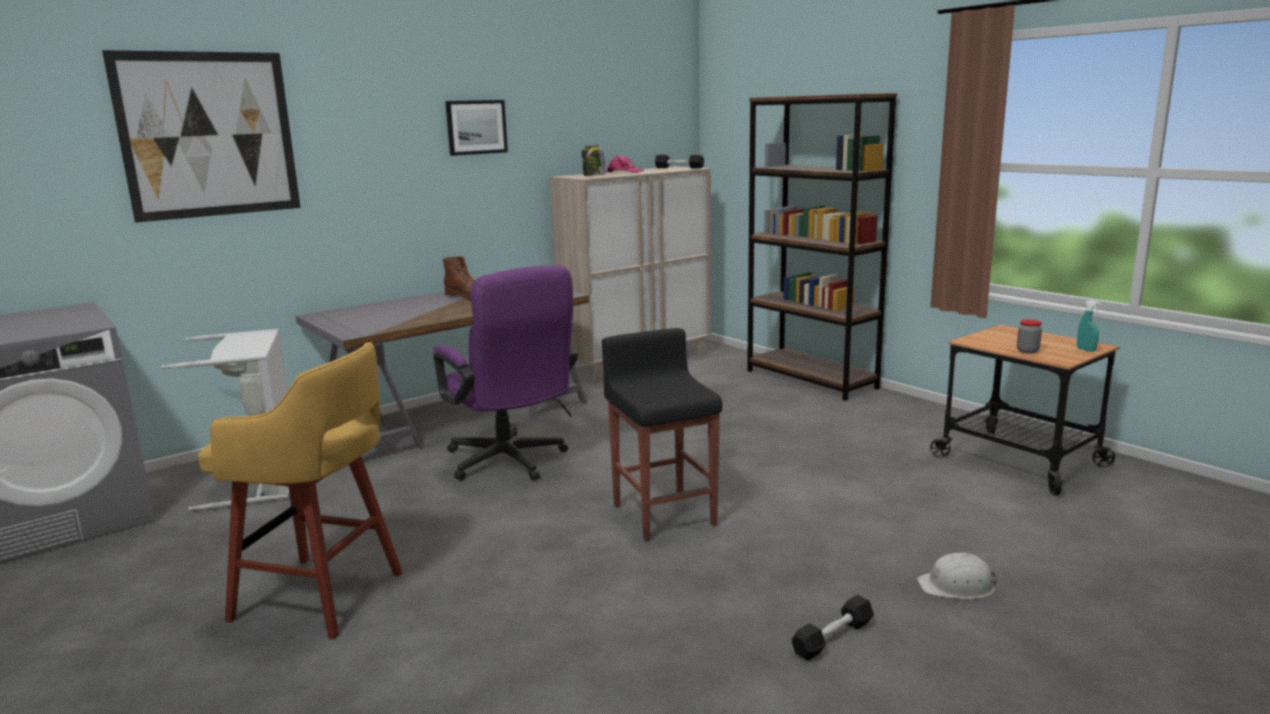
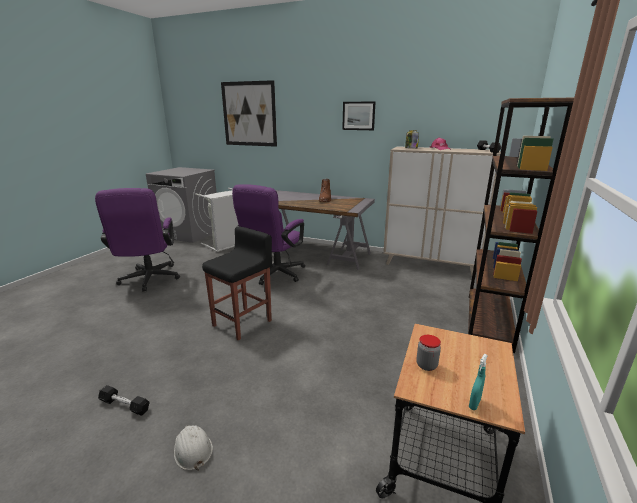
camera: 60 degrees right, 5 degrees up
(322, 597) = (149, 280): yellow stool -> purple office chair

